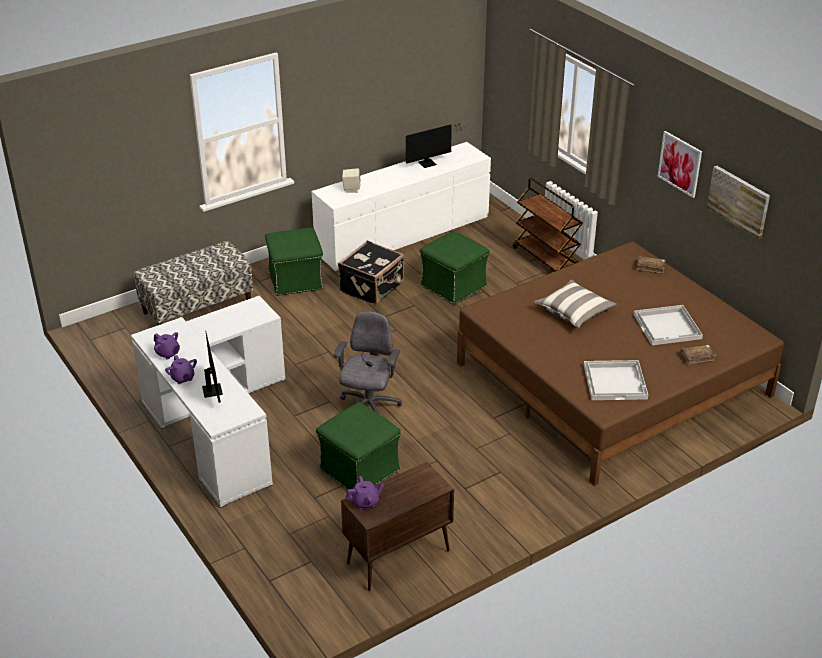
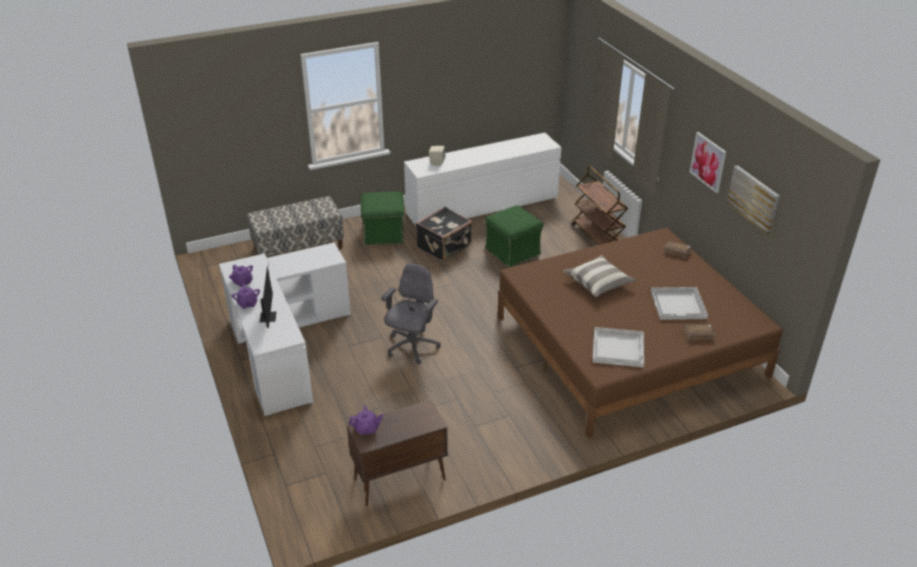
camera: 10 degrees right, 0 degrees up
(359, 469) = (389, 398): green ottoman -> none
(430, 163) = (508, 147): monitor -> none

